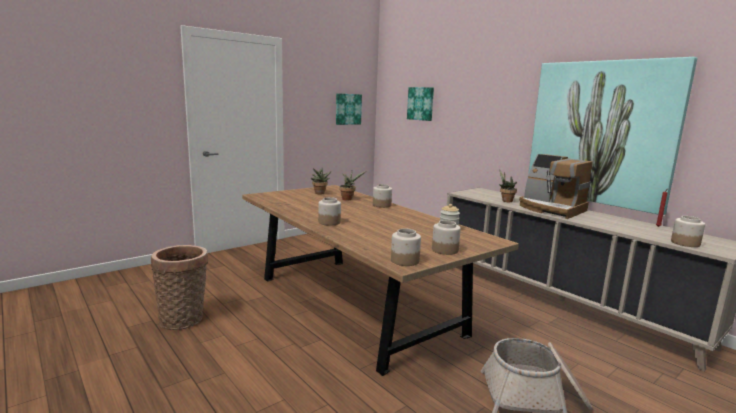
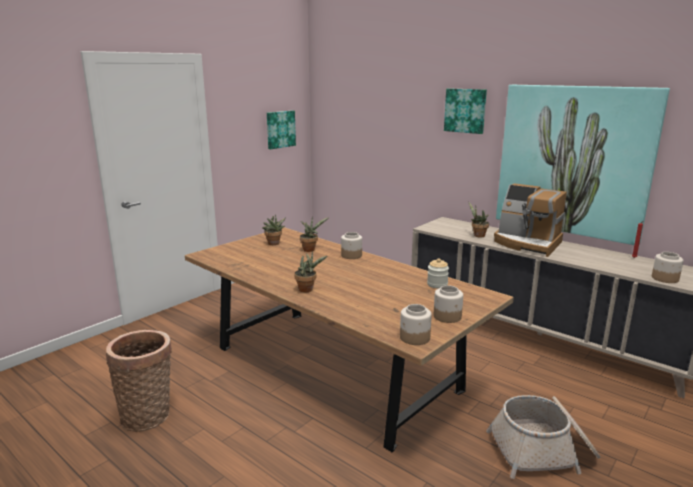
camera: 10 degrees left, 5 degrees up
(329, 222) = (308, 289): jar -> potted plant
(421, 103) = (367, 121): picture -> picture (465, 110)

